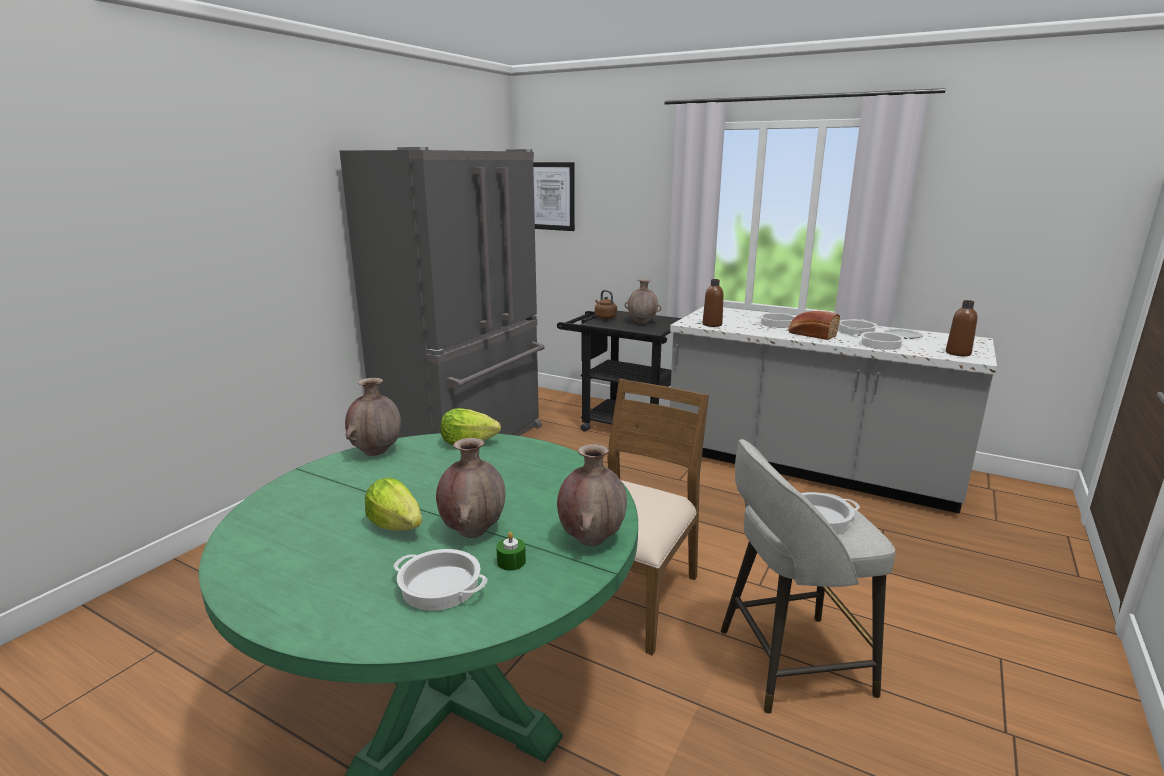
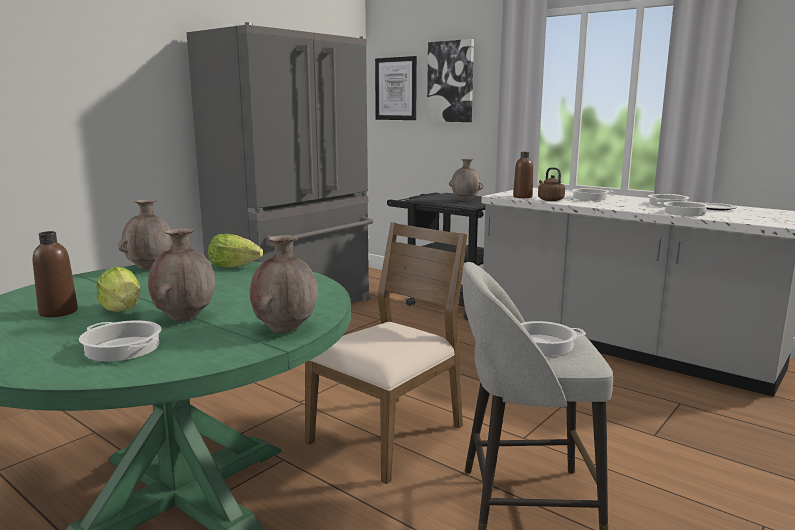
camera: 10 degrees right, 5 degrees down
(511, 562) = (199, 338): green candle -> none
(604, 317) = (432, 196): brown kettle -> brown kettle (549, 200)
(614, 192) = (451, 82): none -> picture
(811, 334) = (617, 205): bread -> none
(958, 353) = (764, 220): brown bottle -> brown bottle (58, 312)

